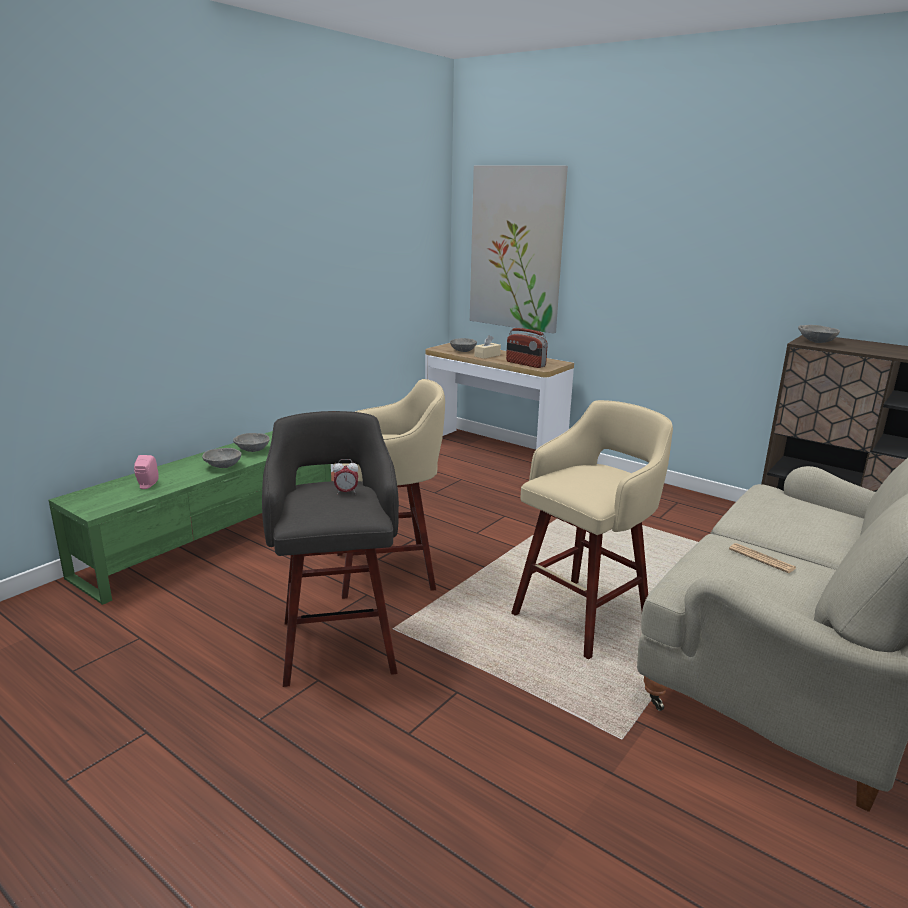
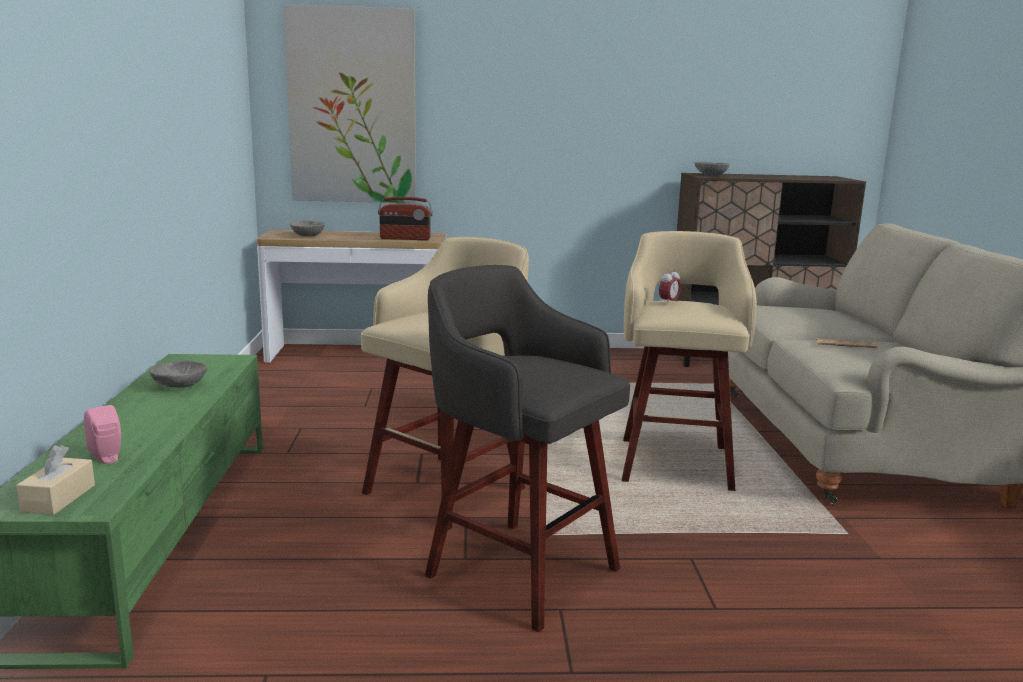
camera: 40 degrees left, 5 degrees down
(222, 467) = (178, 411): grey bowl -> none
(346, 492) = (533, 361): alarm clock -> alarm clock (668, 302)
(487, 355) = (346, 237): beige tissue box -> beige tissue box (59, 498)

